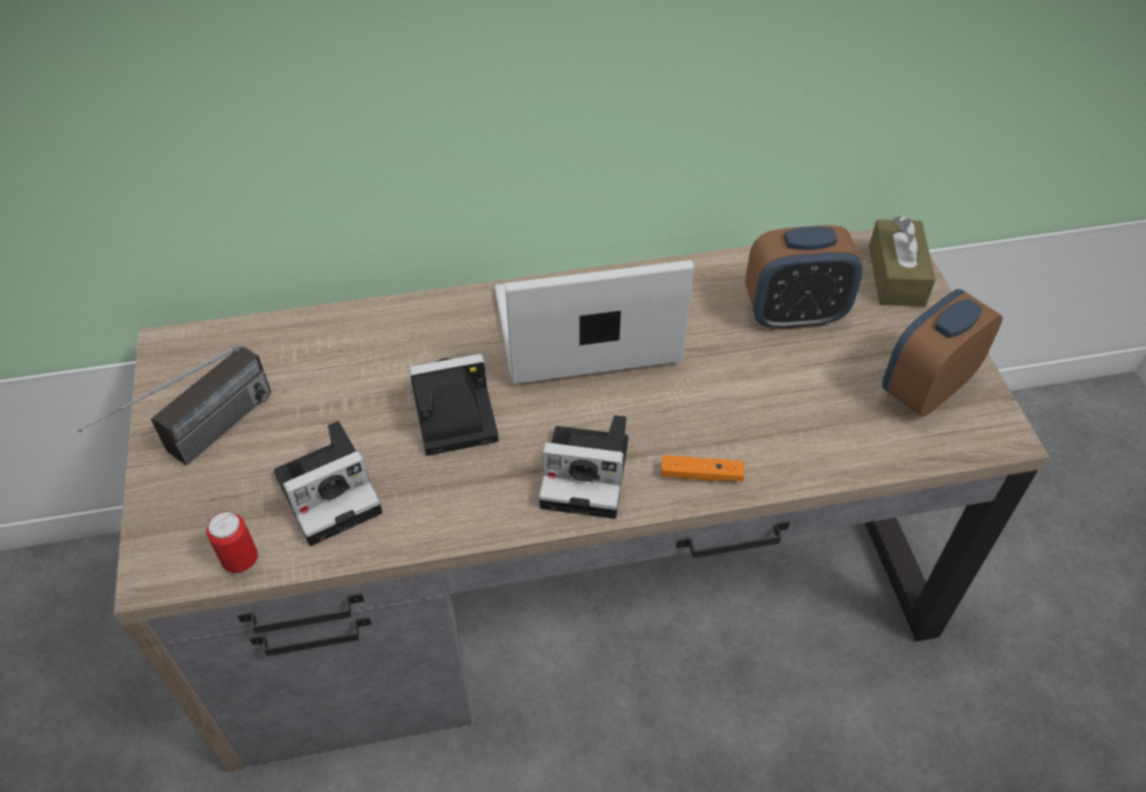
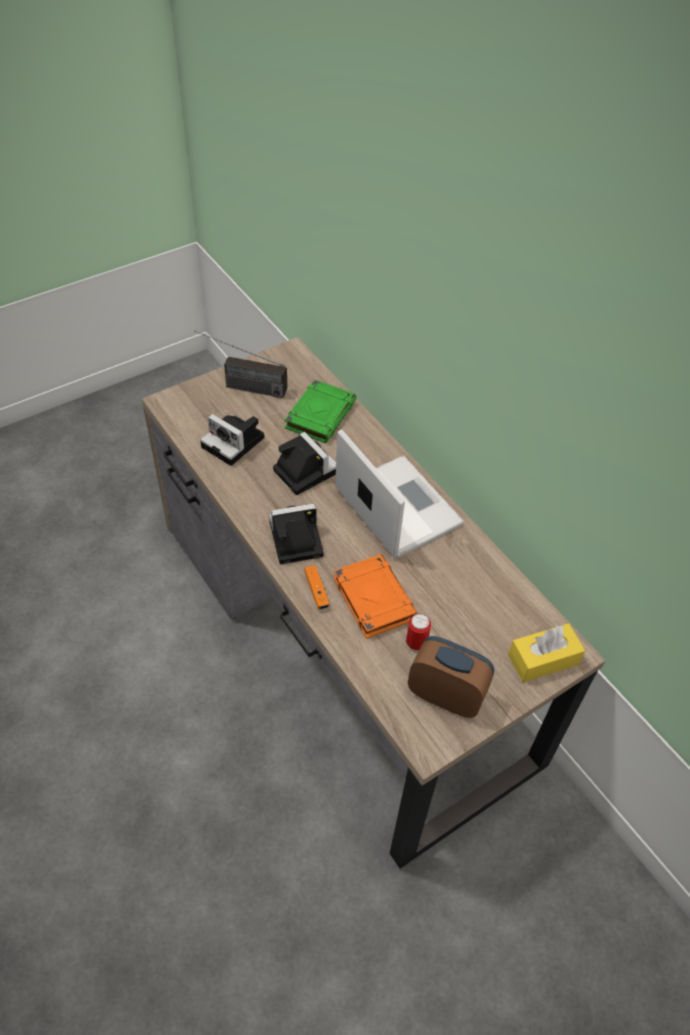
camera: 65 degrees right, 0 degrees up
(241, 561) = (183, 427): can -> can (416, 643)
(343, 356) = (320, 414): none -> green book
(589, 473) = (293, 540): camera -> camera turned 90 degrees clockwise
(741, 411) = (373, 598): none -> orange book
(794, 314) = (470, 607): alarm clock -> none
(896, 276) = (543, 659): brown tissue box -> yellow tissue box

